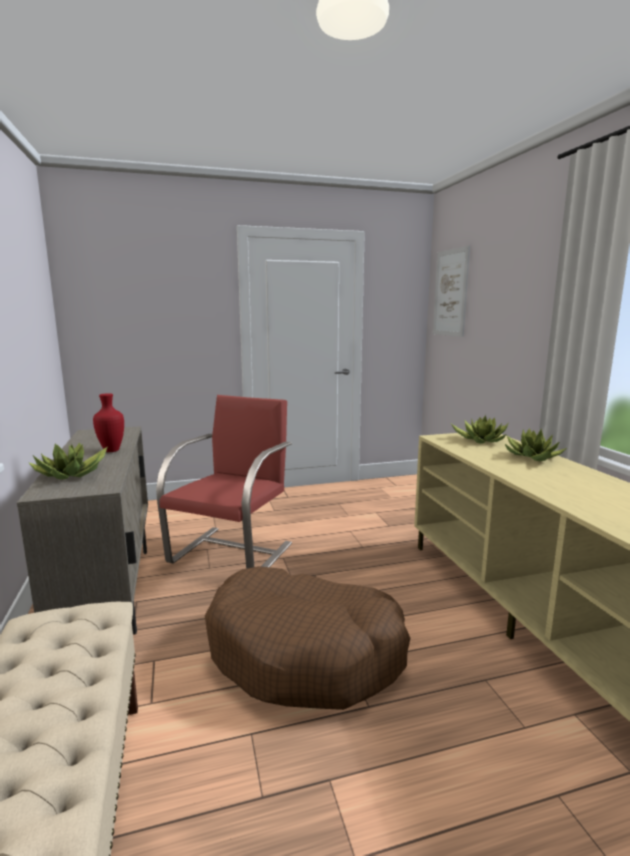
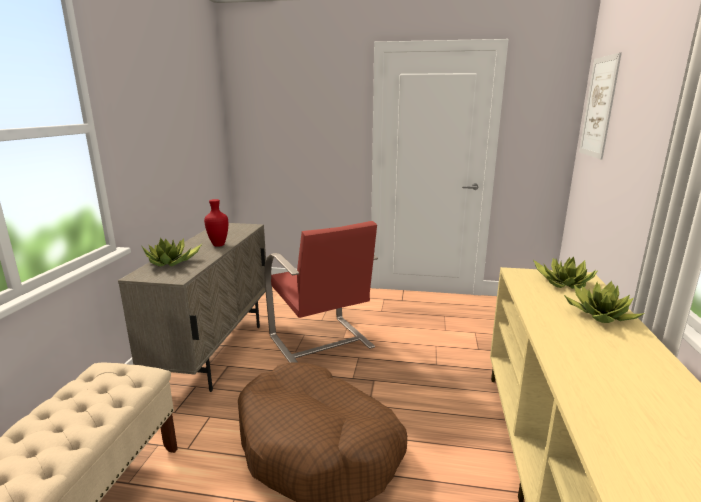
camera: 25 degrees right, 5 degrees up
(232, 552) = (321, 342): red armchair -> red armchair turned 105 degrees clockwise

